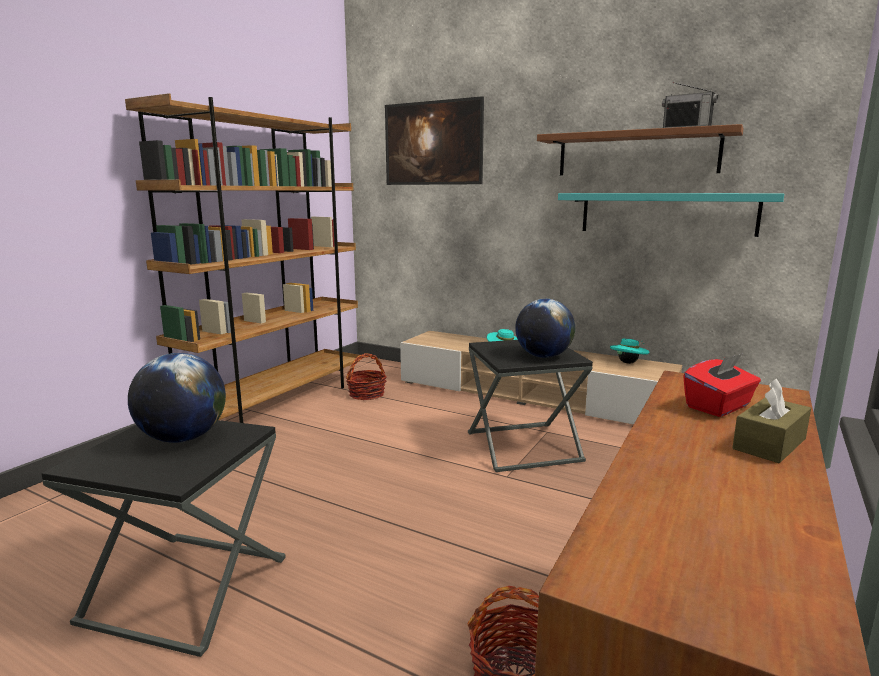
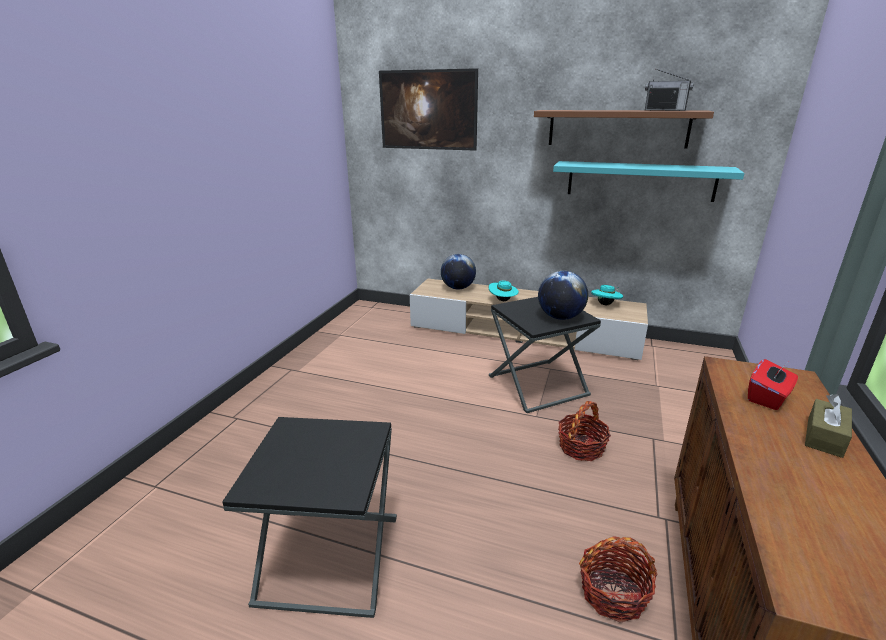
camera: 10 degrees left, 10 degrees up
(183, 438) = (321, 445): globe -> globe (458, 288)
(277, 403) = (312, 360): brown bookcase -> none
(367, 394) = (386, 343): basket -> basket (581, 447)

